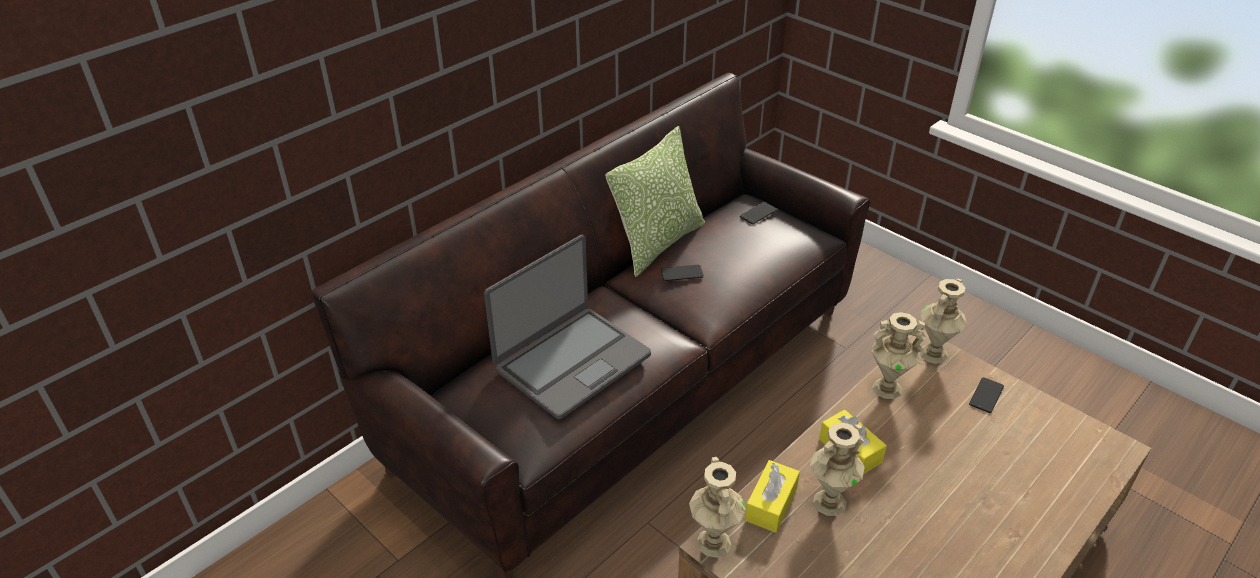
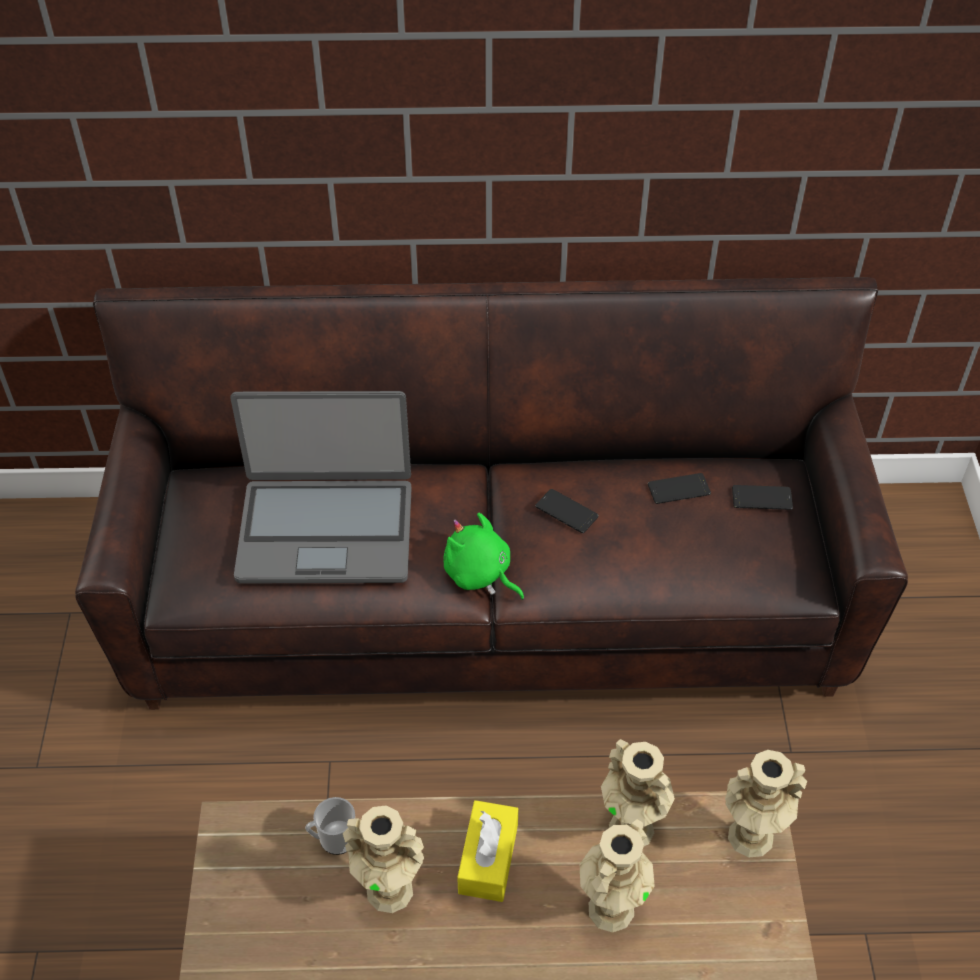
camera: 45 degrees right, 10 degrees up
(658, 243) = (597, 455): pillow -> none
(676, 330) = (480, 574): none -> green plush toy
(713, 542) = (233, 825): beige vase -> beige vase (610, 908)
(771, 504) = (333, 839): yellow tissue box -> mug
(986, 395) = (738, 940): phone -> phone (679, 489)

